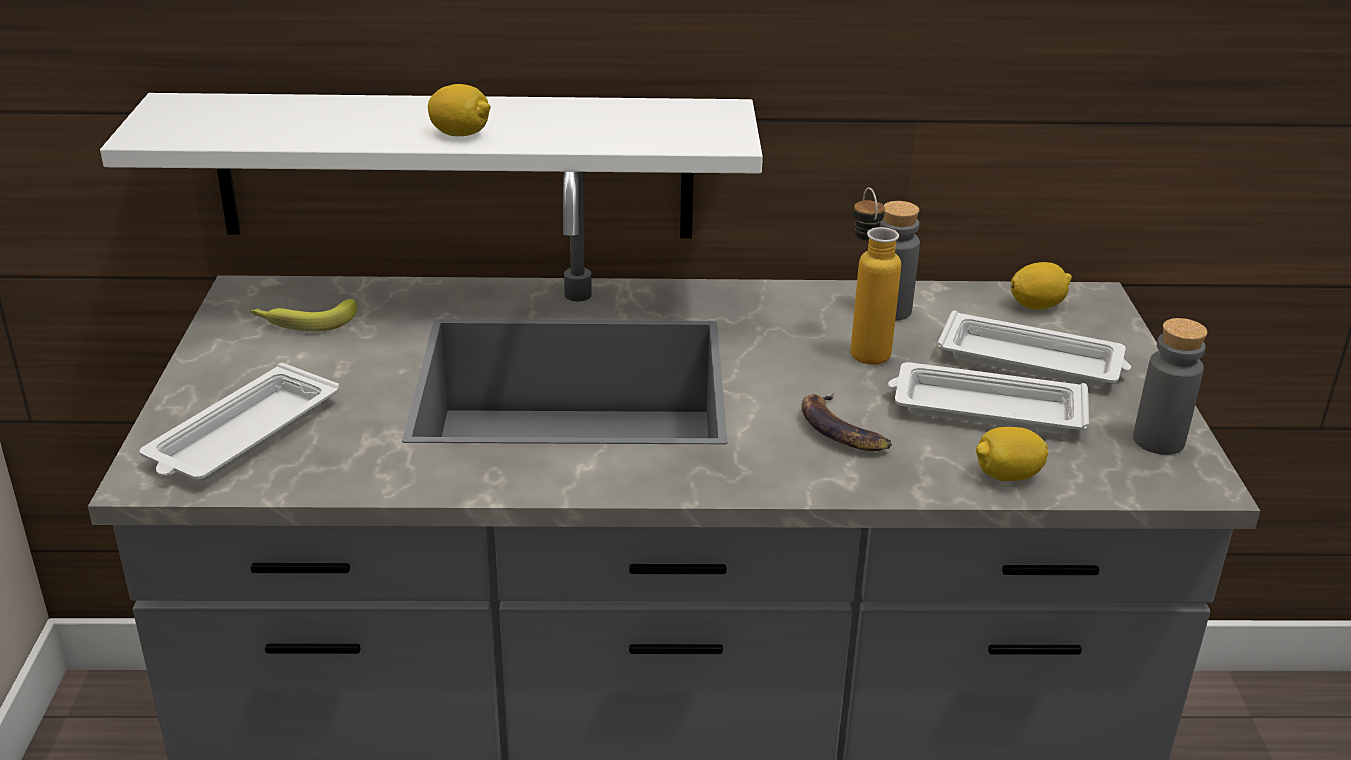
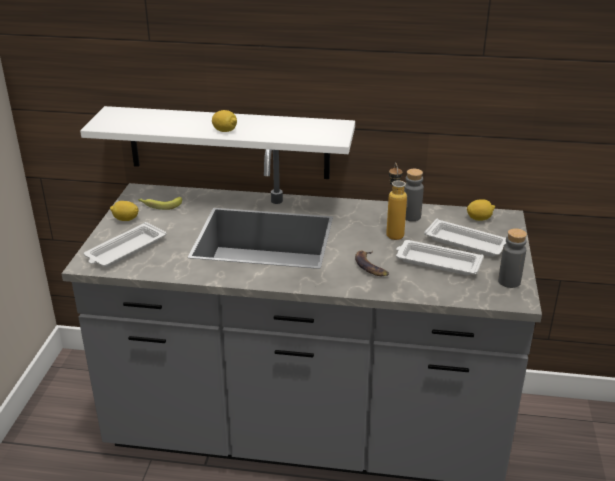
camera: 10 degrees right, 0 degrees up
(1006, 476) = (435, 291): lemon -> lemon (125, 219)

